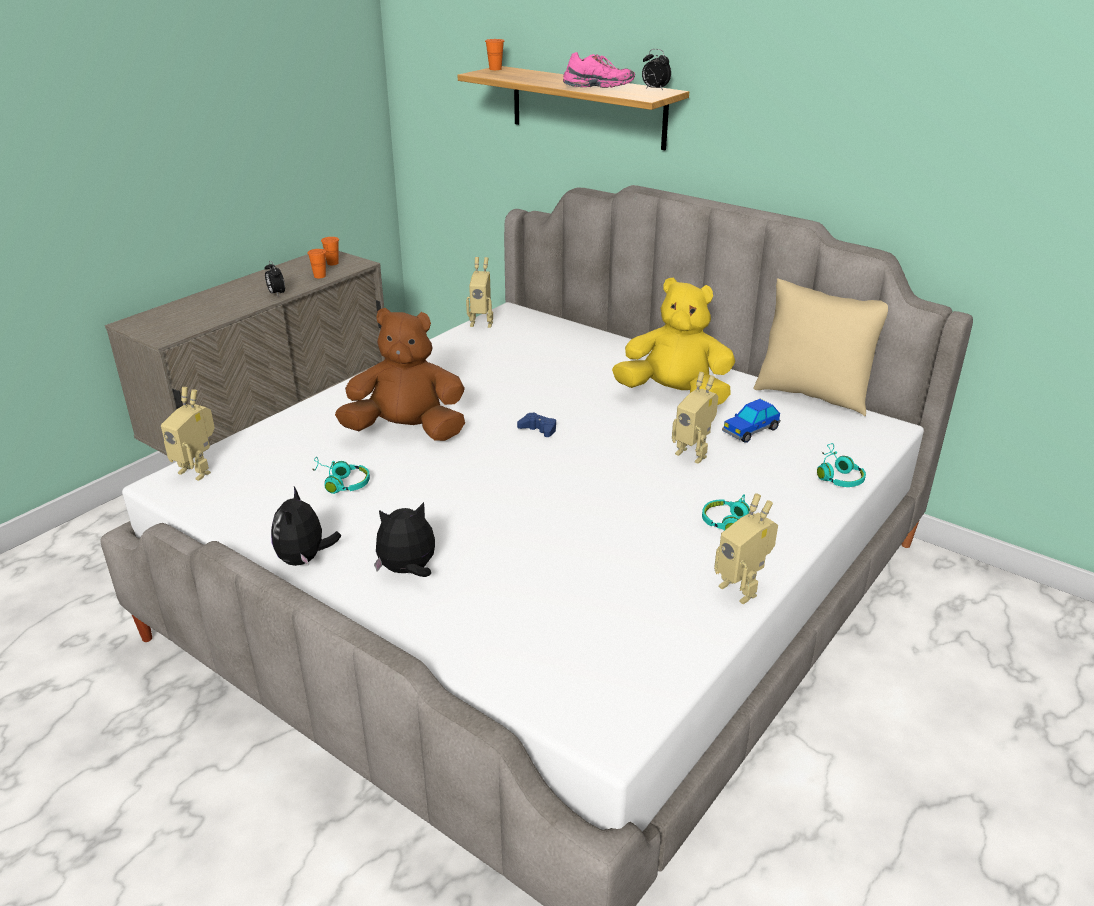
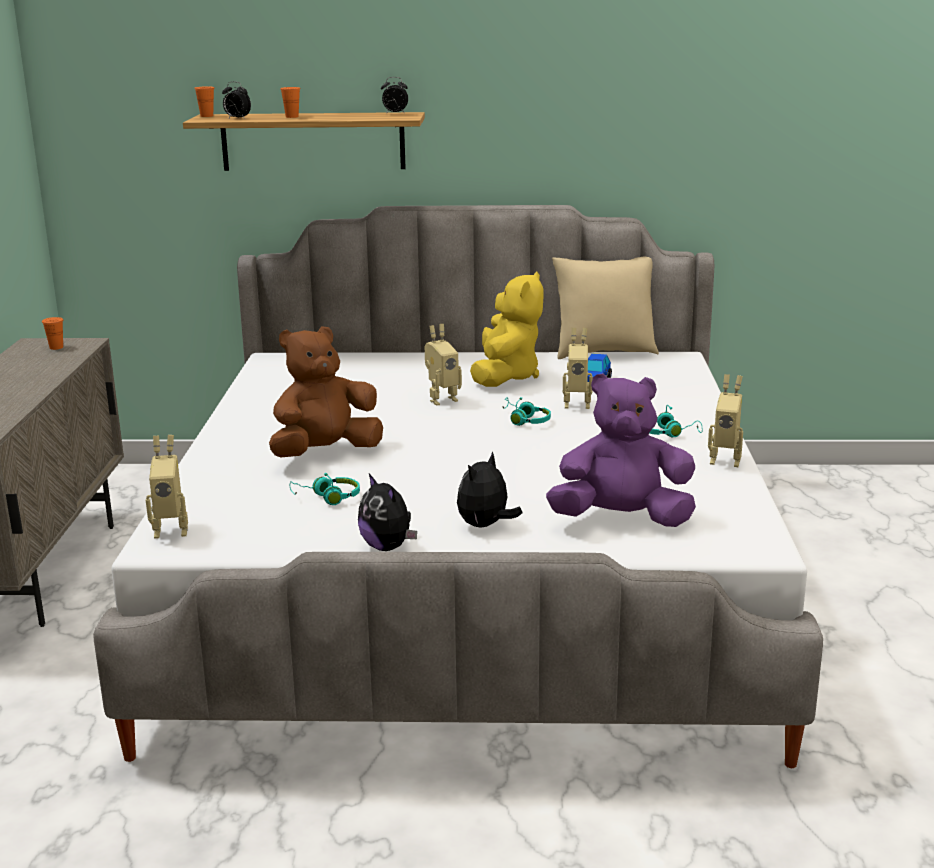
camera: 35 degrees left, 10 degrees down
(276, 294) = (42, 380): alarm clock -> alarm clock (237, 119)
(319, 276) = (63, 359): orange cup -> orange cup (292, 117)
(482, 323) = (257, 371): toy robot -> toy robot (441, 399)
(531, 620) = (621, 519): none -> purple plush toy
(538, 429) = (436, 422): blue game controller -> none
(598, 87) = (343, 116): pink shoe -> none
(674, 395) = (506, 376): yellow plush toy -> yellow plush toy turned 120 degrees clockwise
(836, 475) = (689, 389): turquoise headphones -> turquoise headphones (524, 420)

